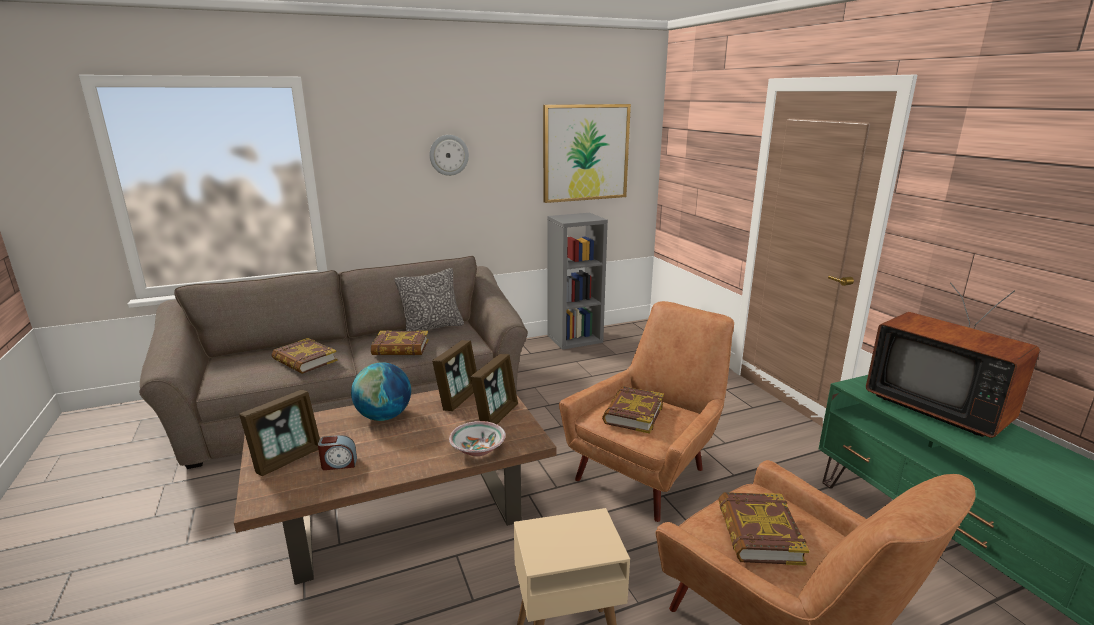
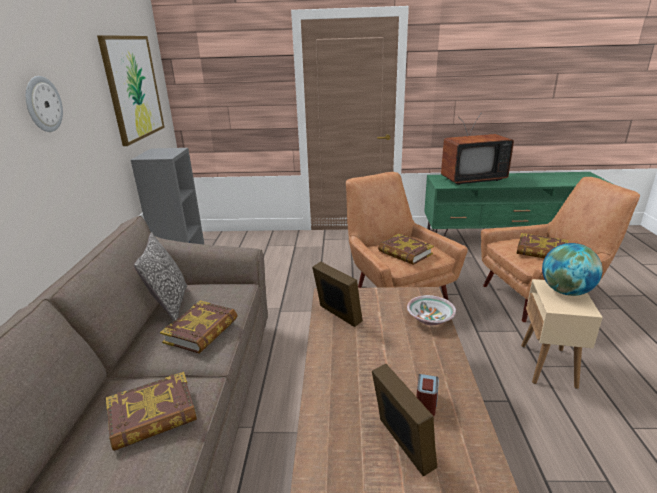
camera: 65 degrees left, 5 degrees up
(384, 416) = (345, 364): globe -> globe (566, 291)
(496, 415) = (380, 302): picture frame -> none

